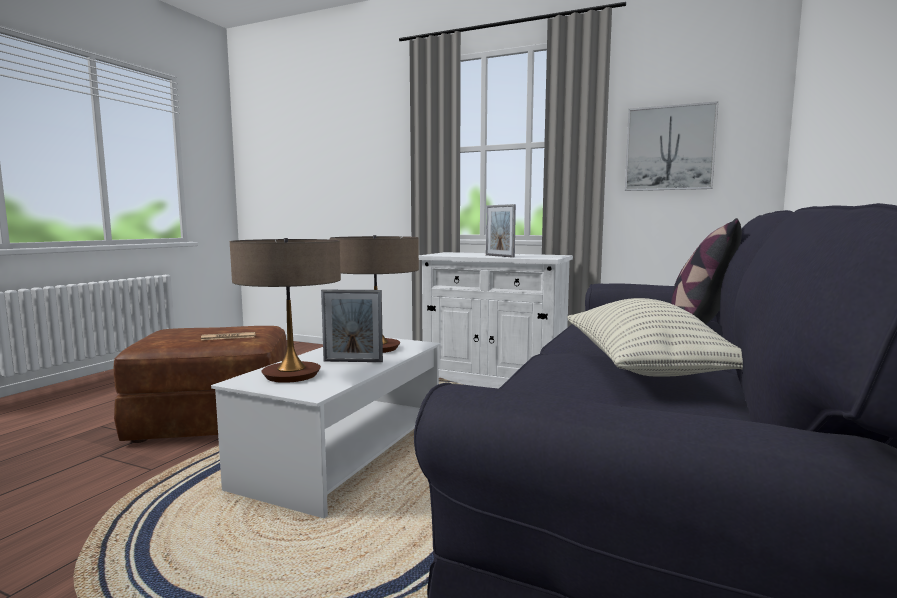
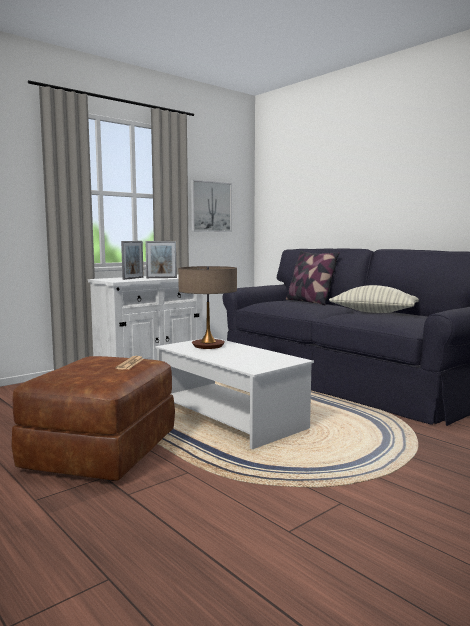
camera: 65 degrees left, 0 degrees up
(292, 375) = (253, 361): table lamp -> none
(353, 361) = (235, 351): picture frame -> picture frame (133, 278)

